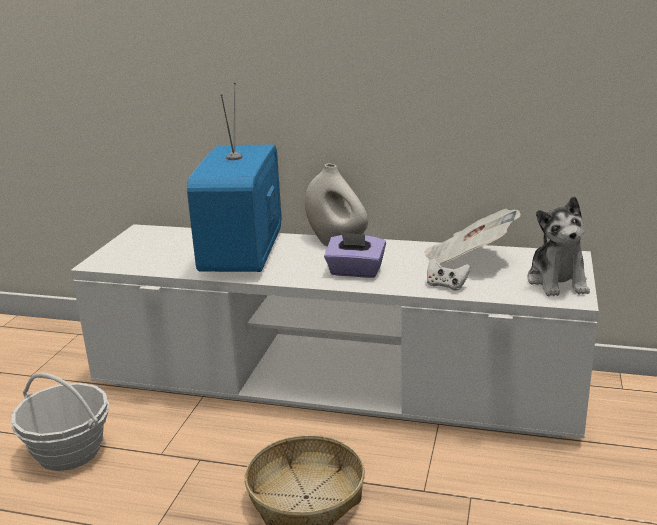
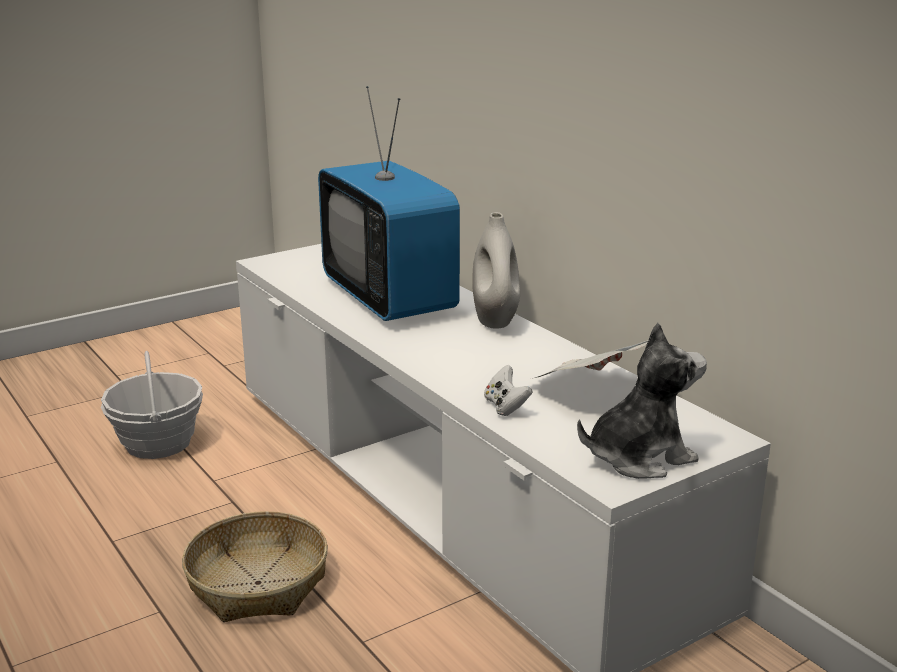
camera: 40 degrees right, 0 degrees up
(244, 254) = (389, 298): television -> television turned 75 degrees counterclockwise
(355, 272) = (449, 355): purple tissue box -> none
(557, 281) = (638, 457): plush toy -> plush toy turned 150 degrees counterclockwise

